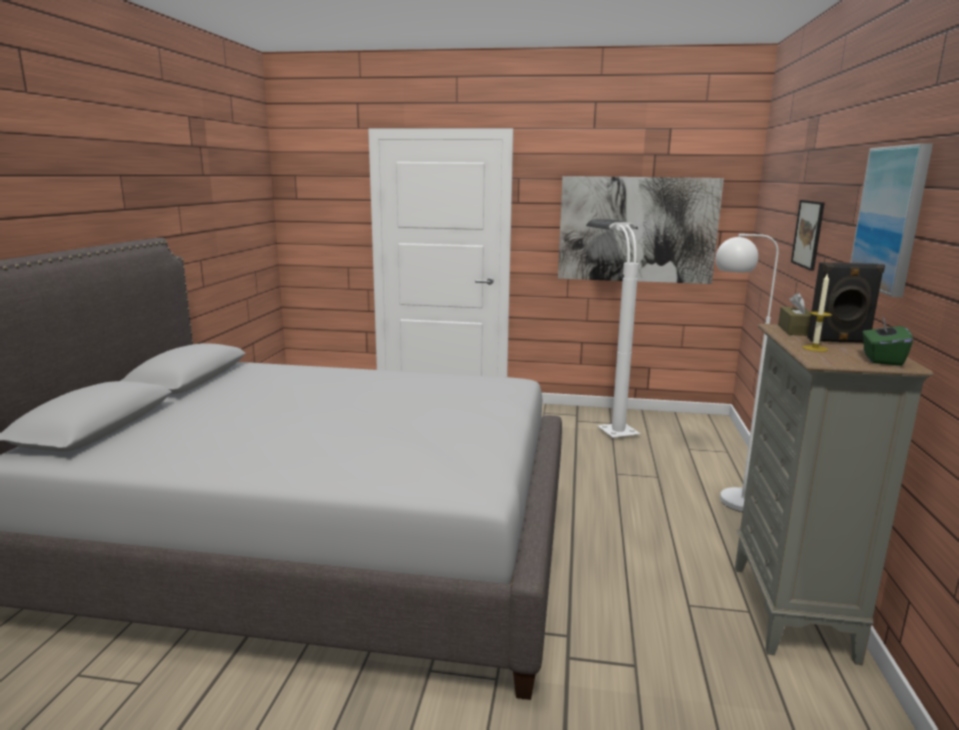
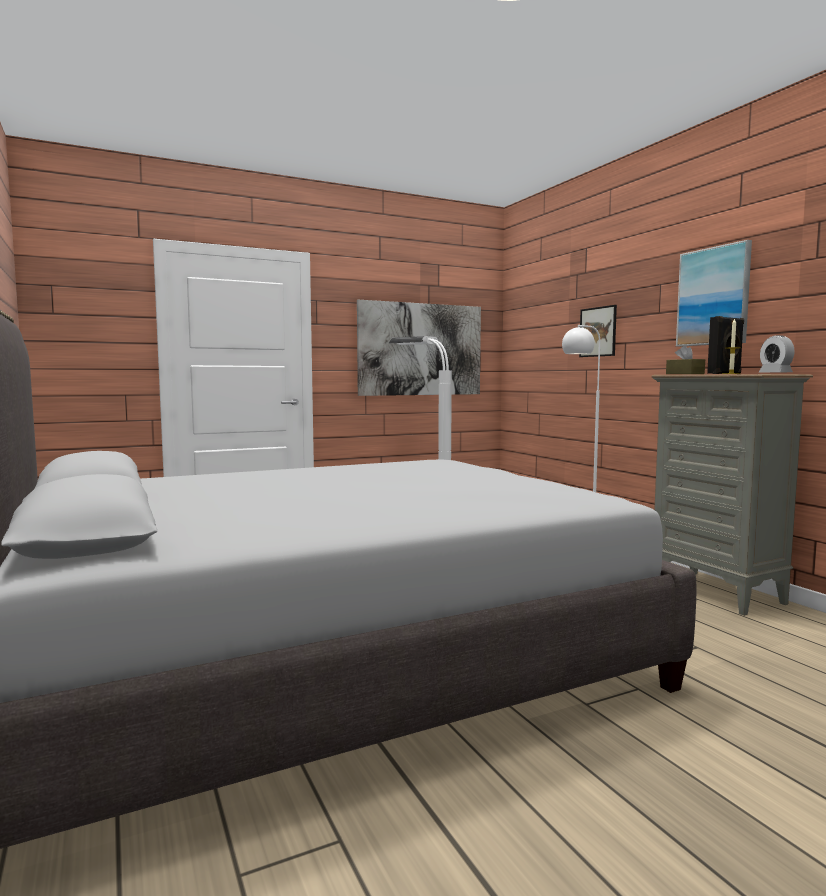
camera: 35 degrees left, 10 degrees down
(881, 359) = (775, 373): green tissue box -> alarm clock

